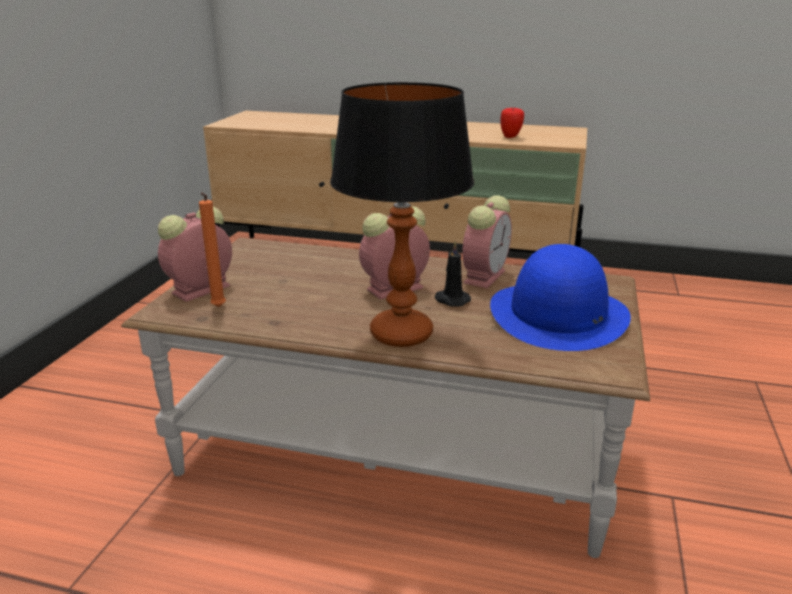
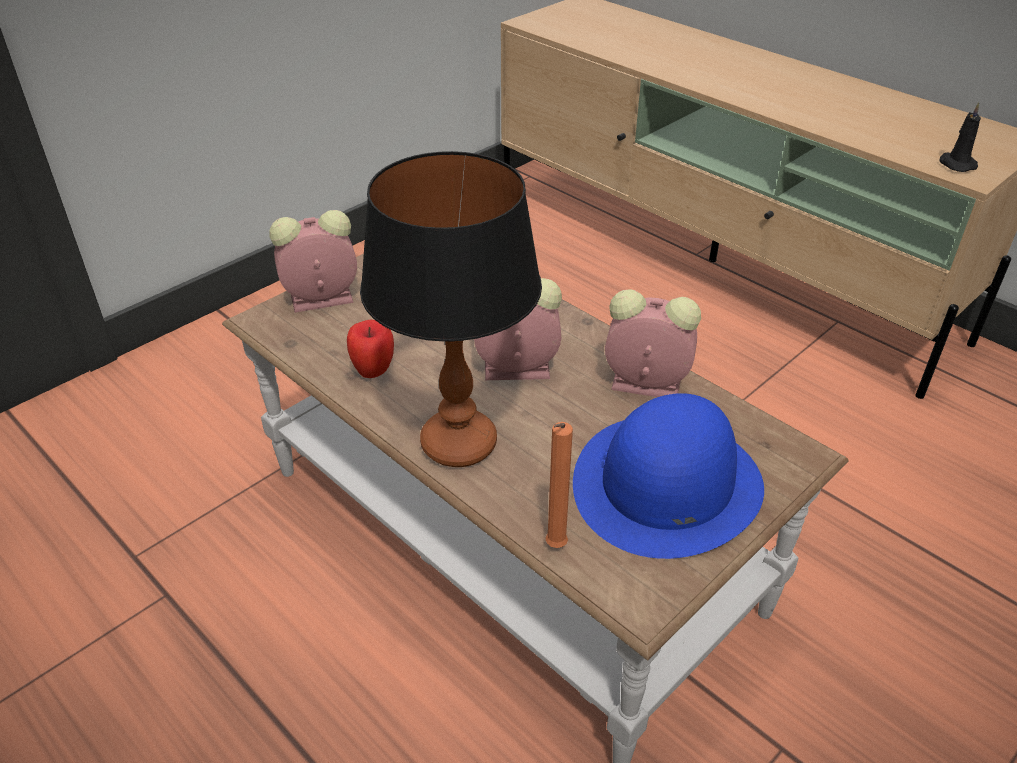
camera: 30 degrees right, 15 degrees up
(218, 308) = (315, 333): orange candle -> orange candle (554, 548)
(451, 300) = (562, 411): black candle -> black candle (955, 164)
(484, 276) = (642, 384): alarm clock -> alarm clock turned 135 degrees counterclockwise
(511, 137) = (893, 137): apple -> apple (373, 372)

